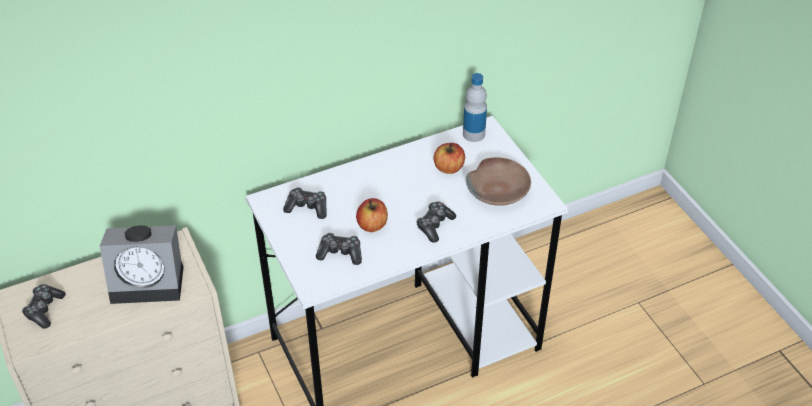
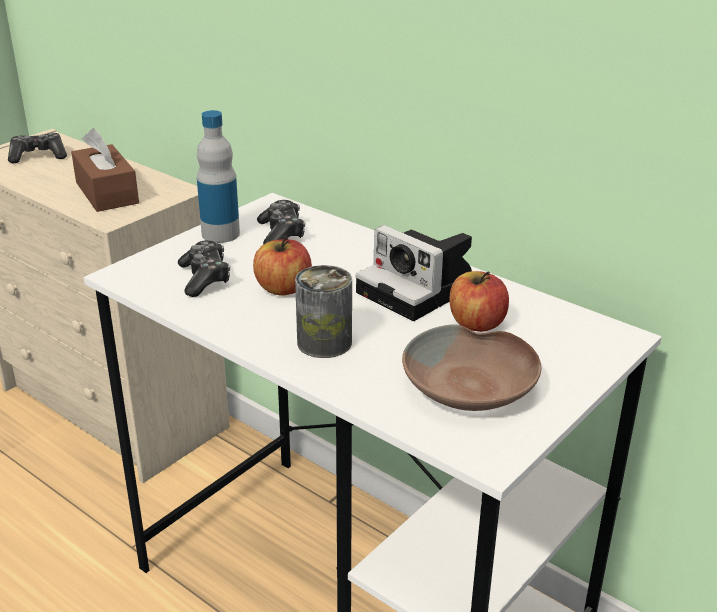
camera: 65 degrees right, 15 degrees down
(150, 281) = (107, 193): alarm clock -> brown tissue box
(407, 174) = (421, 290): none -> camera
(434, 225) = (324, 342): game controller -> can
(473, 134) = (587, 328): bottle -> bottle (220, 234)

